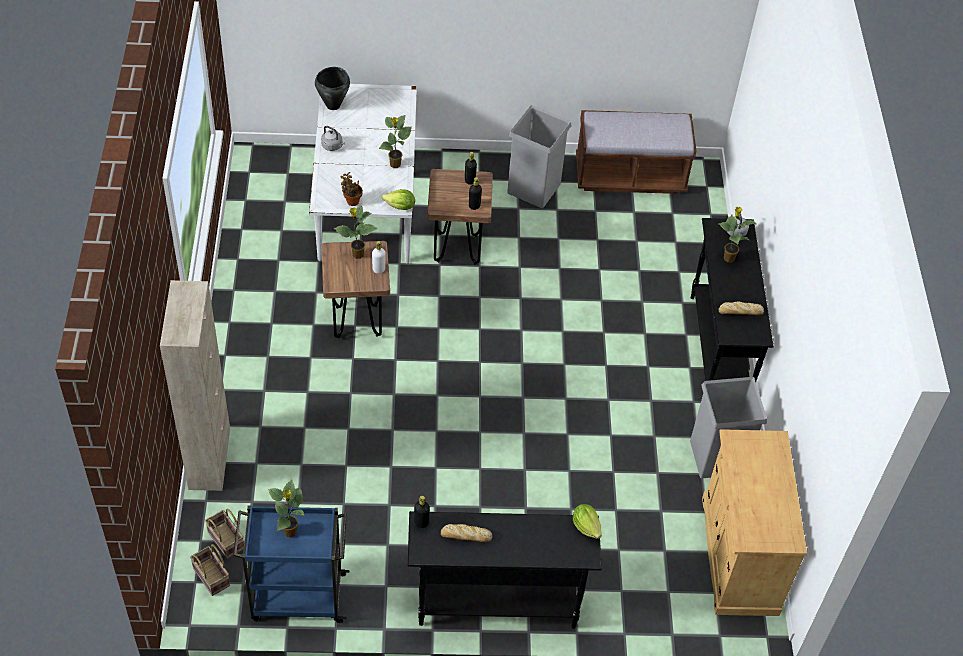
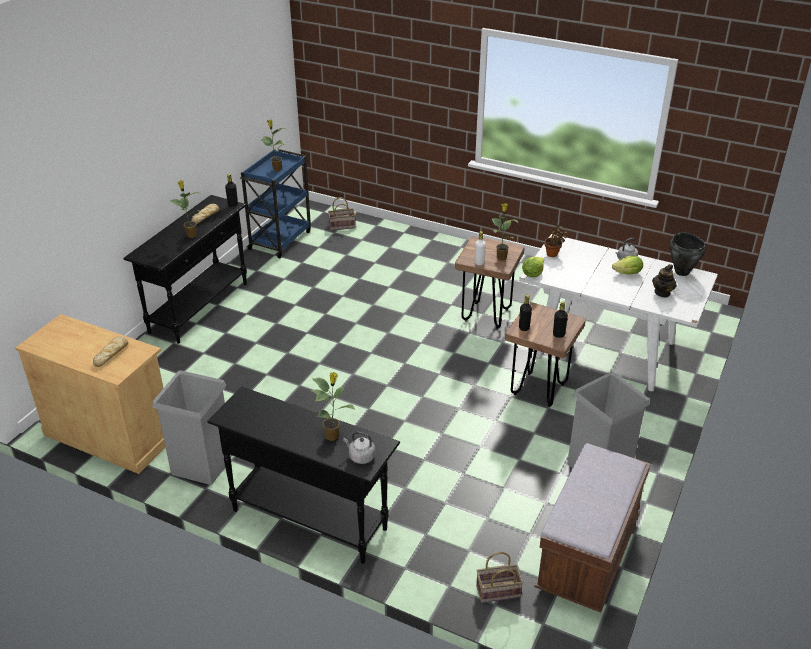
camera: 120 degrees right, 15 degrees down
(210, 458) = (406, 232): beige cabinet -> none
(212, 577) = (321, 217): basket -> basket (497, 592)
(378, 113) = (662, 292): none -> teapot
(395, 165) = (586, 284): potted plant -> potted plant (191, 235)
(586, 526) = (158, 261): lettuce -> lettuce (628, 273)
(739, 312) = (262, 414): bread -> bread (112, 353)

